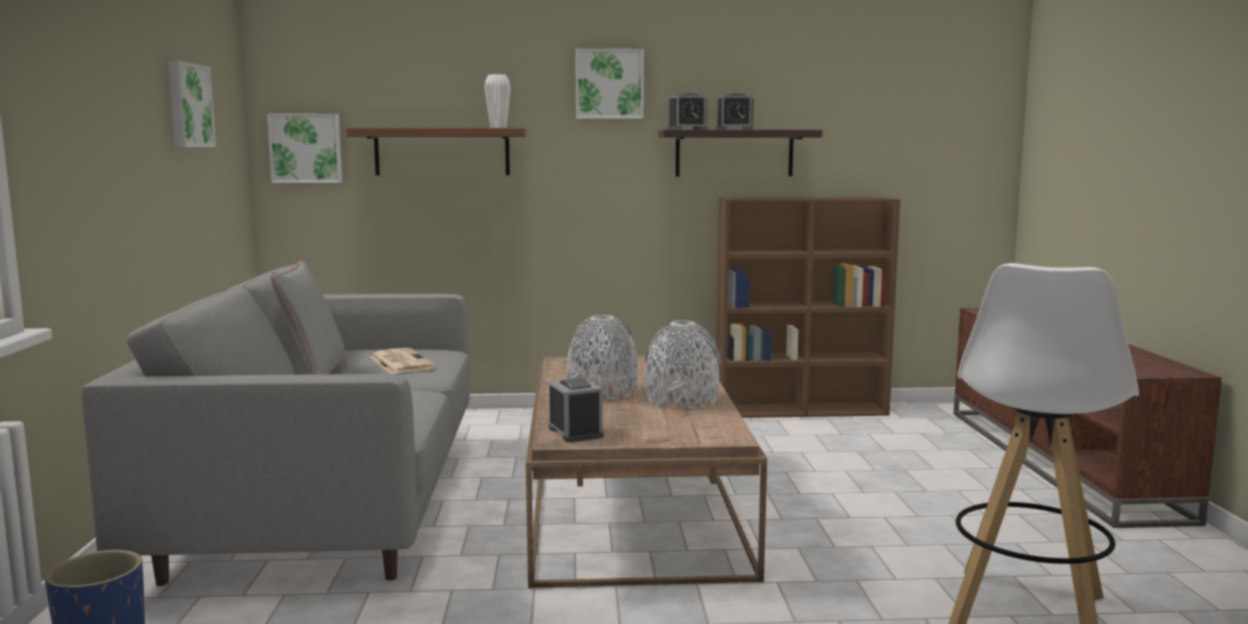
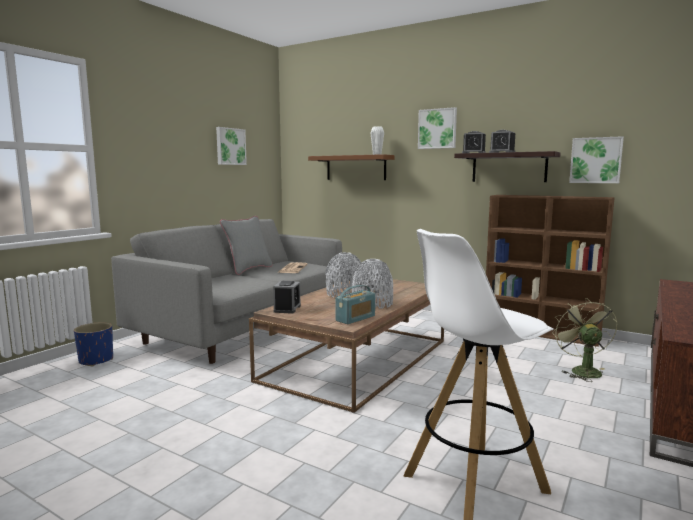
camera: 35 degrees right, 0 degrees up
(306, 148) = (301, 166): picture -> picture (596, 160)
(715, 426) = (355, 318): none -> radio
(919, 450) = (581, 370): none -> green fan

